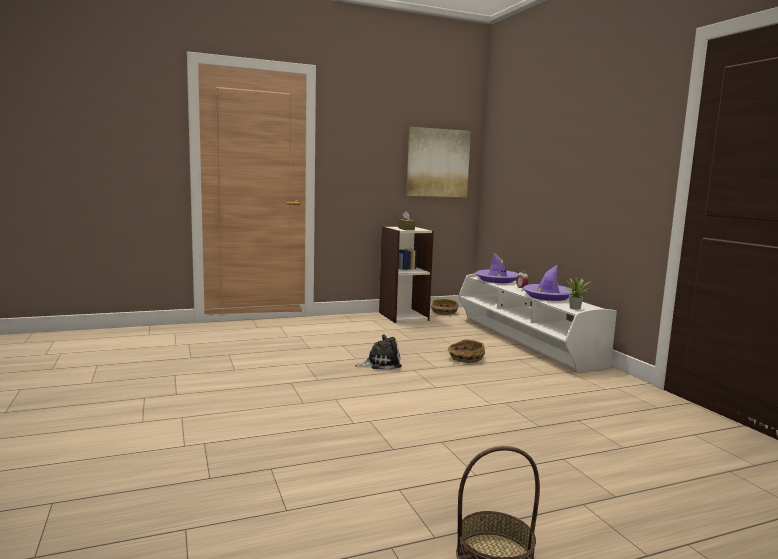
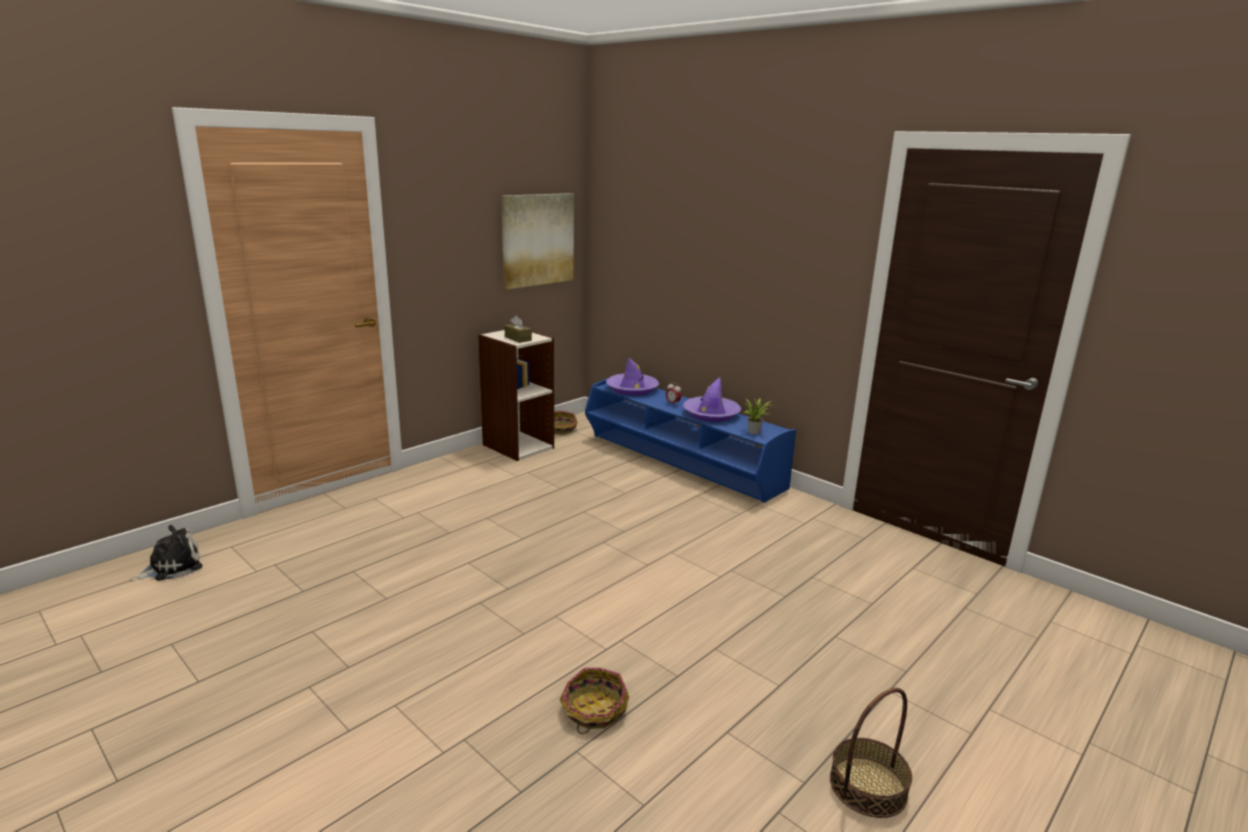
camera: 25 degrees left, 10 degrees up
(381, 363) = (558, 540): plush toy -> plush toy (172, 567)
(465, 358) = (642, 507): basket -> basket (593, 710)
(524, 340) = (680, 463): white tv stand -> blue tv stand

